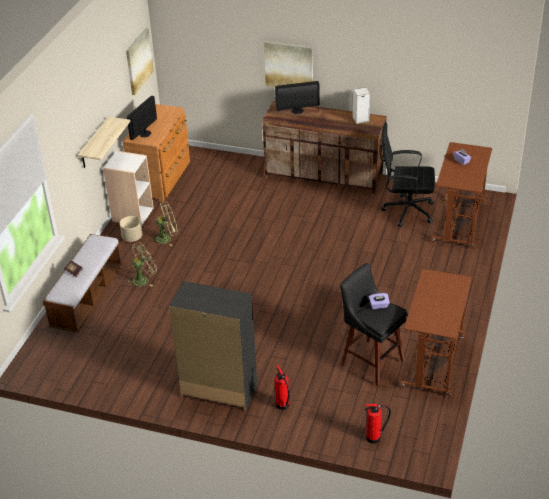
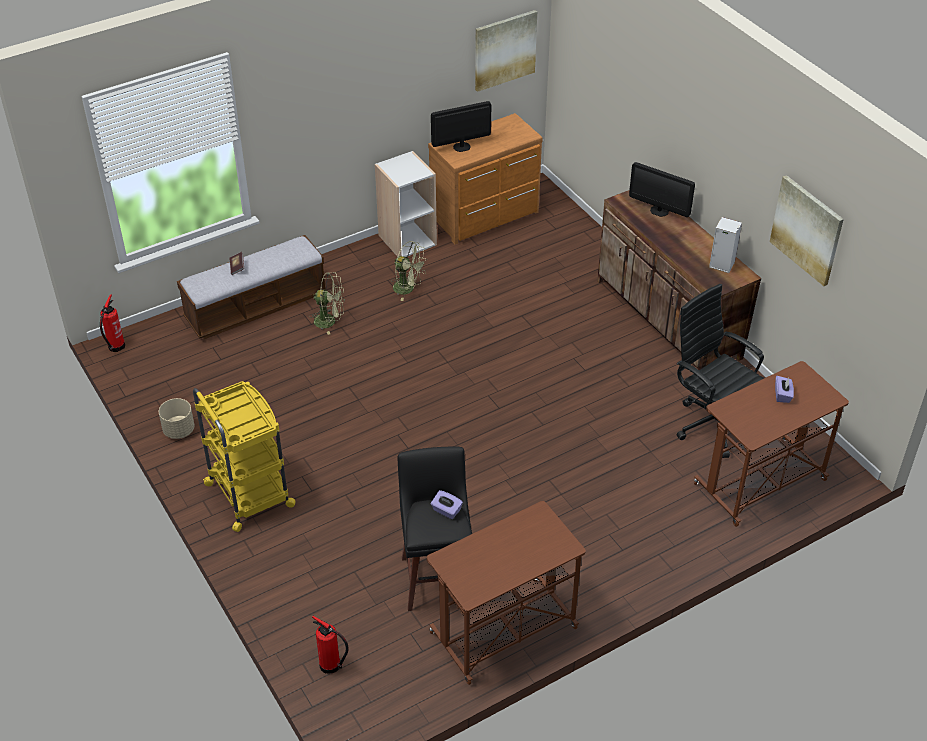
camera: 40 degrees right, 5 degrees up
(94, 143) = (365, 128): shelf -> none
(132, 237) = (375, 267): beige planter -> beige planter (179, 430)
(218, 390) = (250, 495): black dresser -> yellow cart
(283, 405) = (288, 558): fire extinguisher -> fire extinguisher (115, 347)
(289, 66) = (672, 143): picture -> picture (807, 230)

